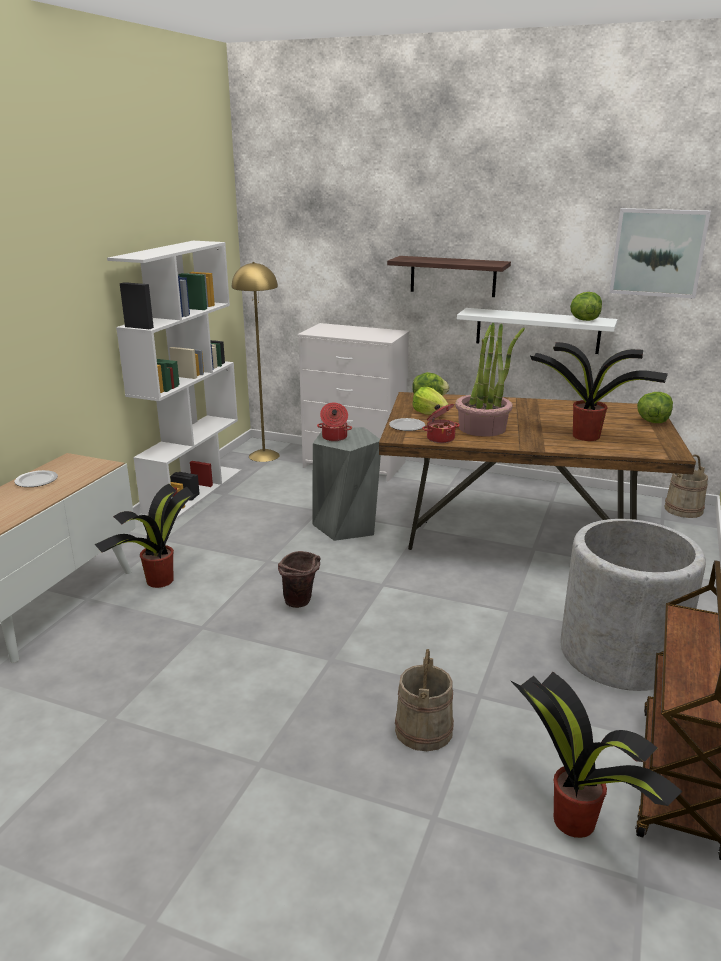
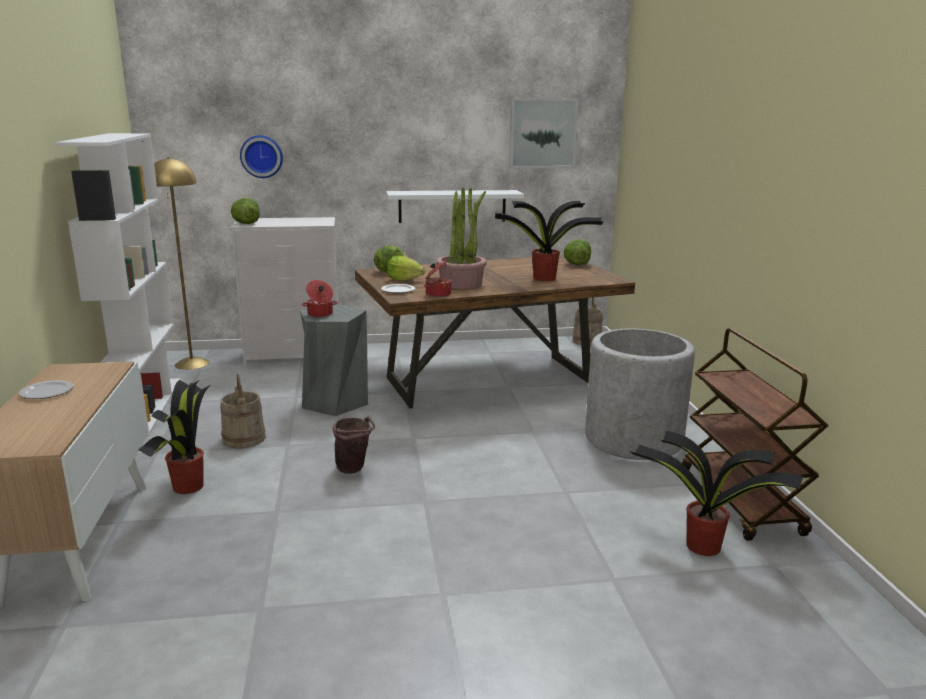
camera: 30 degrees left, 5 degrees down
(346, 263) = (261, 156): none -> wall clock
(423, 730) = (548, 526): beige bucket -> beige bucket (243, 439)
(453, 276) = (371, 163): shelf -> none
(584, 320) = (495, 192): lettuce -> lettuce (246, 223)

